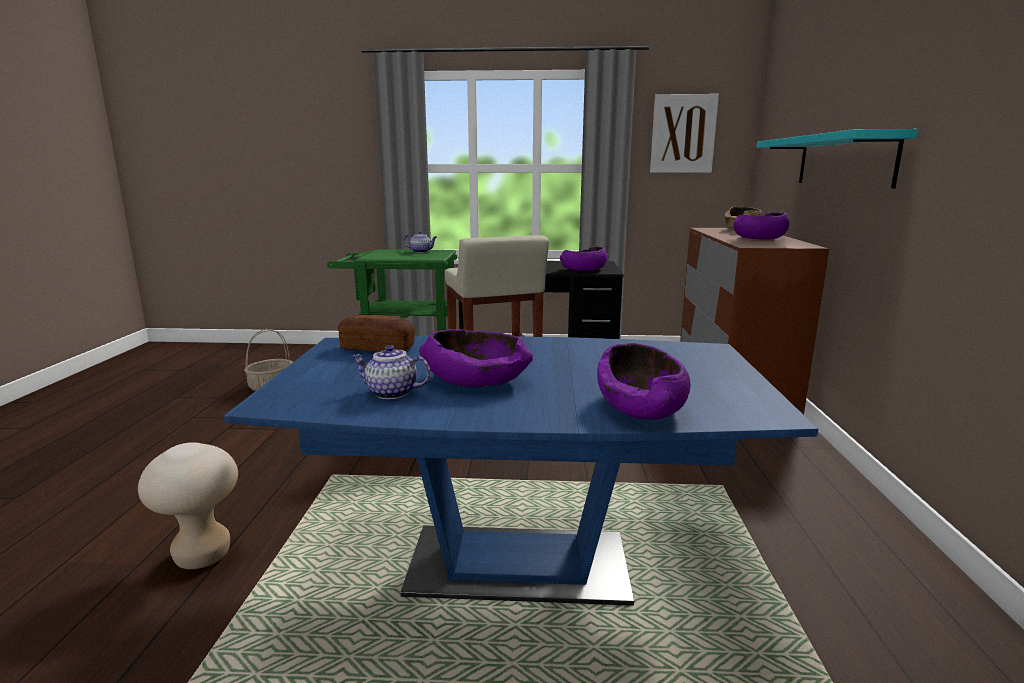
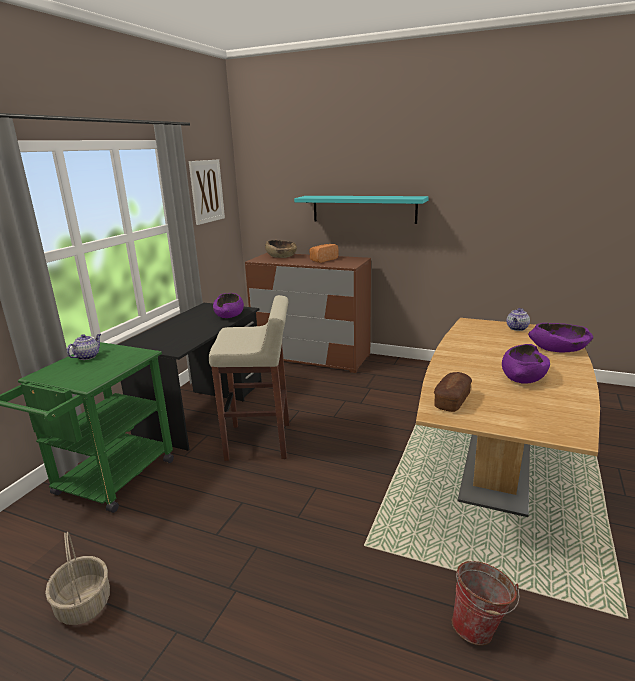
camera: 70 degrees left, 5 degrees up
(203, 556) = (480, 628): beige stool -> bucket
(390, 393) = (548, 399): teapot -> teapot (517, 328)
(518, 565) = (496, 471): blue dining table -> brown dining table
(759, 239) = (323, 260): purple bowl -> bread

